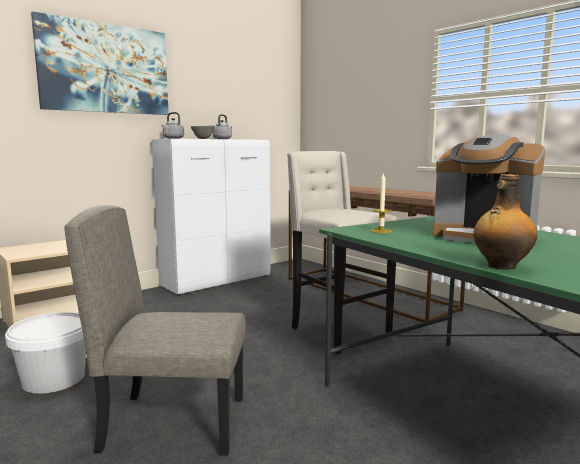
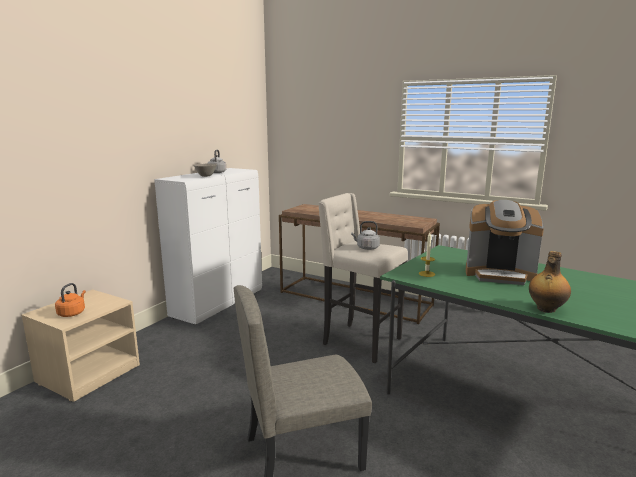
camera: 20 degrees left, 5 degrees up
(31, 251) = (72, 313): none -> orange kettle
(54, 379) = (160, 438): white bucket -> none
(105, 69) = (110, 114): picture -> none
(172, 138) = (177, 178): grey kettle -> grey kettle (366, 248)

